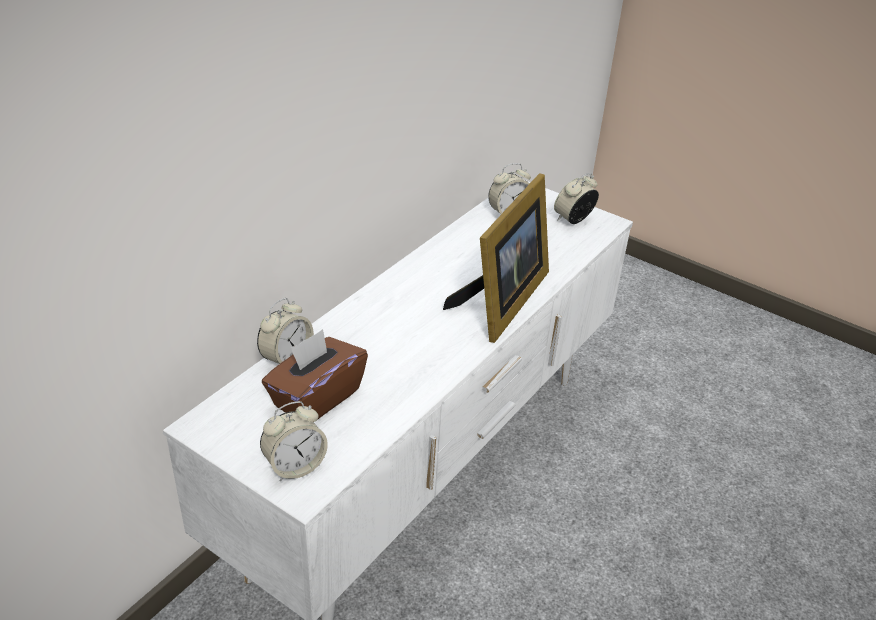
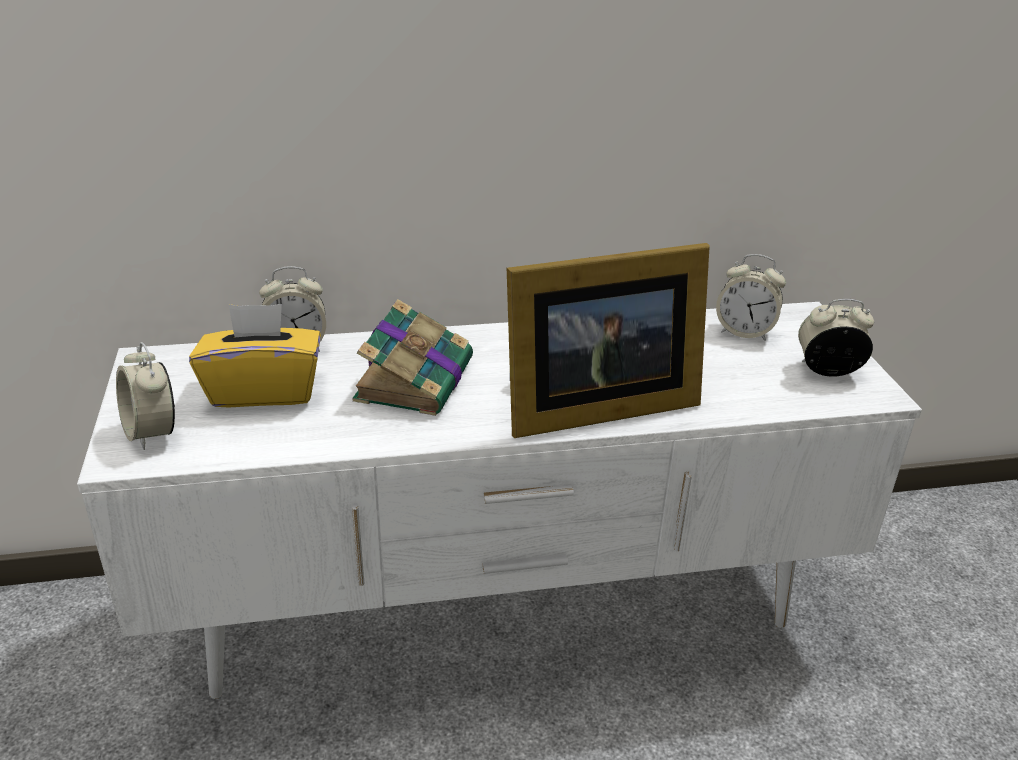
camera: 45 degrees right, 5 degrees down
(295, 466) = (152, 432): alarm clock -> alarm clock turned 45 degrees clockwise
(316, 398) = (264, 390): brown tissue box -> yellow tissue box
(390, 338) = (415, 378): none -> book

